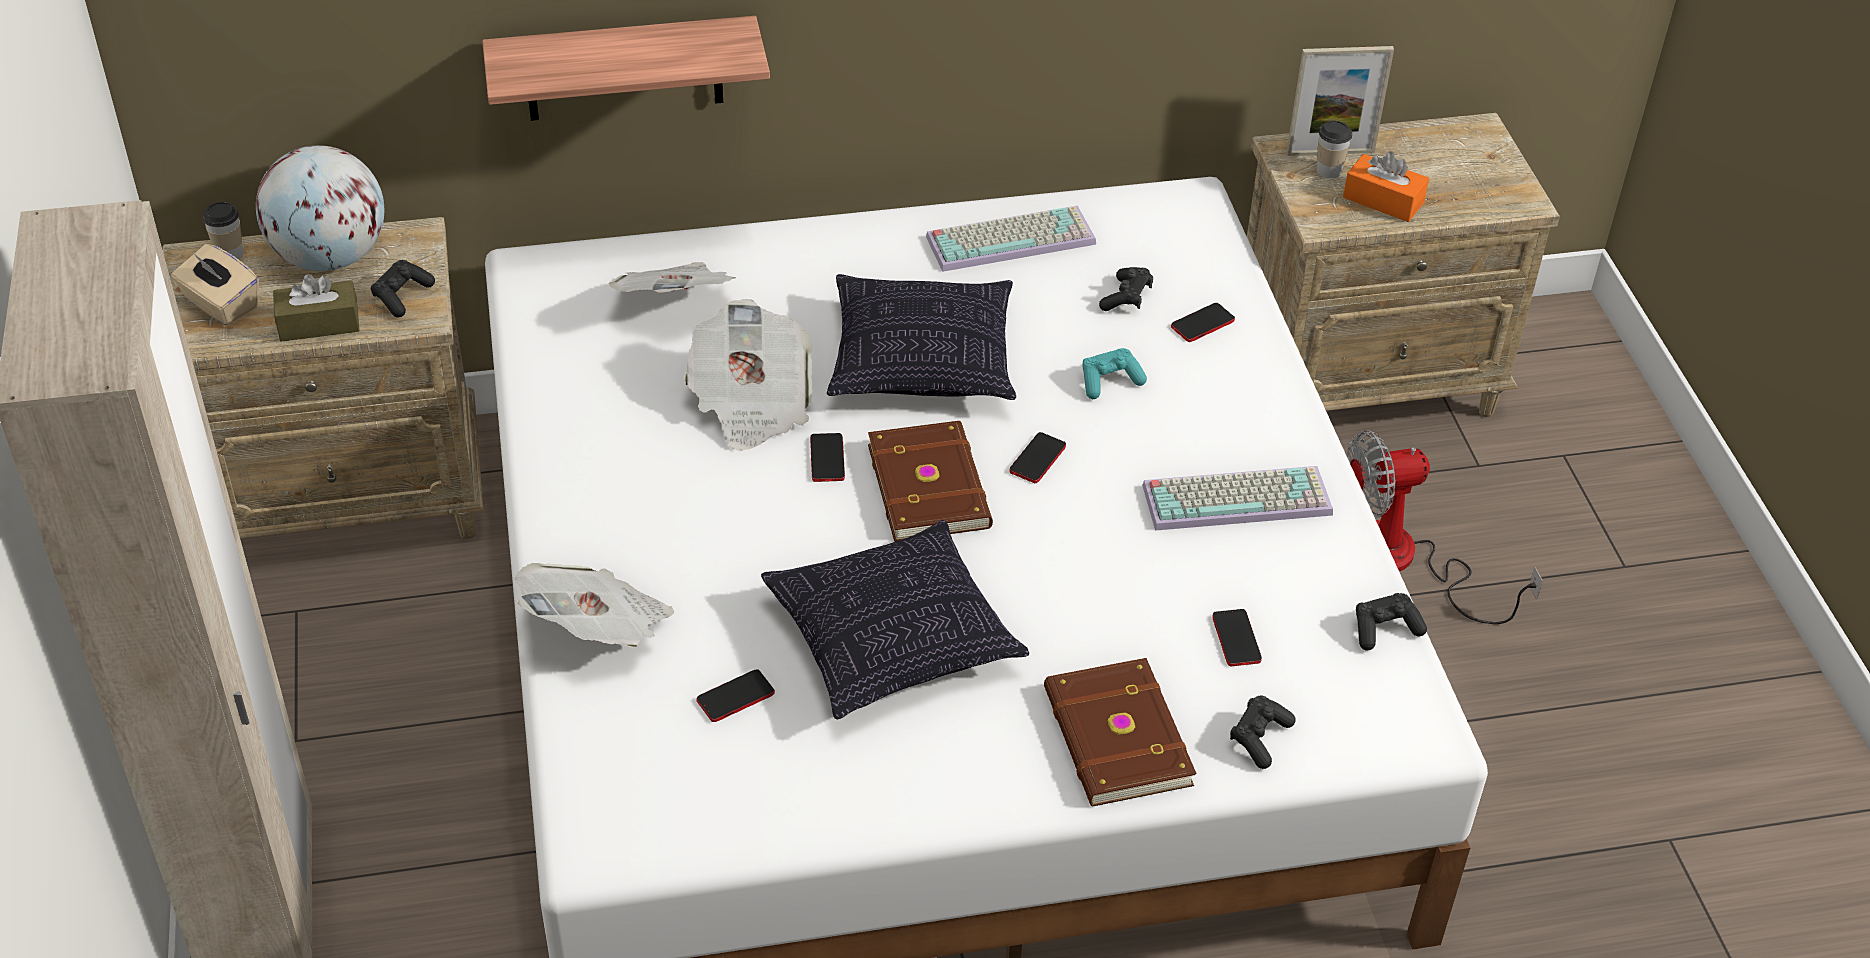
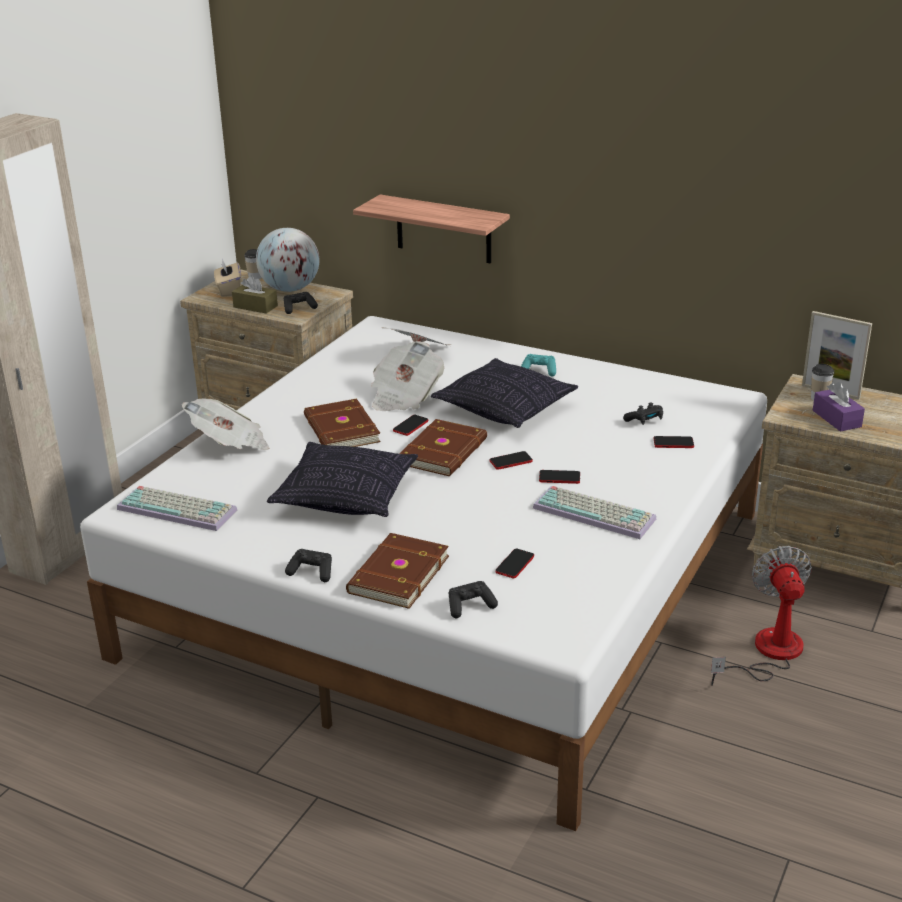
camera: 40 degrees right, 15 degrees down
(733, 517) = (340, 430): none -> brown book
(735, 697) = (251, 488): phone -> phone (559, 477)
(1012, 238) = (615, 381): keyboard -> keyboard (179, 509)
(1109, 382) = (590, 447): turquoise game controller -> turquoise game controller (539, 371)
(1383, 200) = (836, 418): orange tissue box -> purple tissue box
(1384, 629) = (603, 594): black game controller -> black game controller (312, 572)
(1403, 562) = (767, 653): fan -> fan turned 60 degrees clockwise

